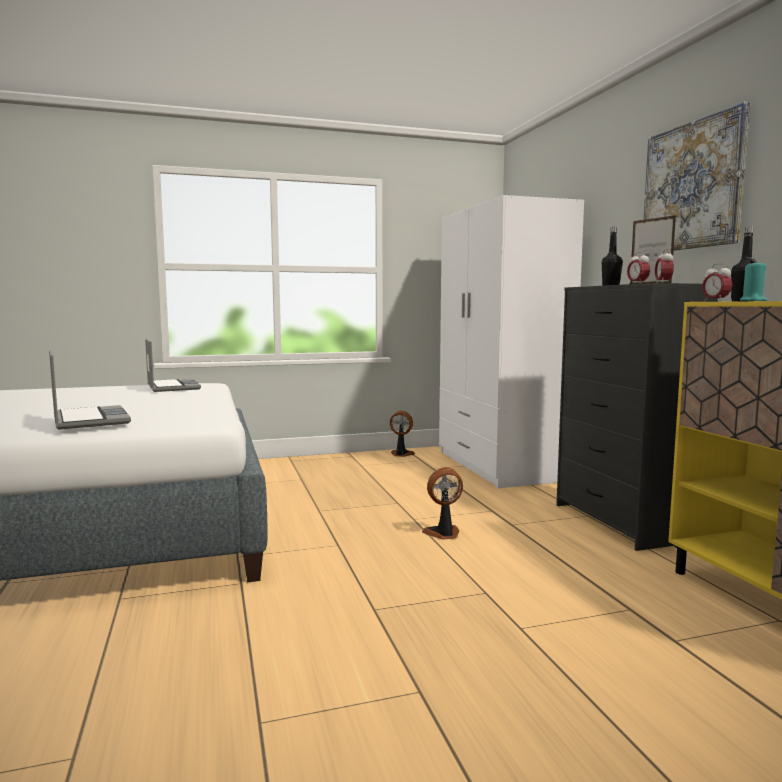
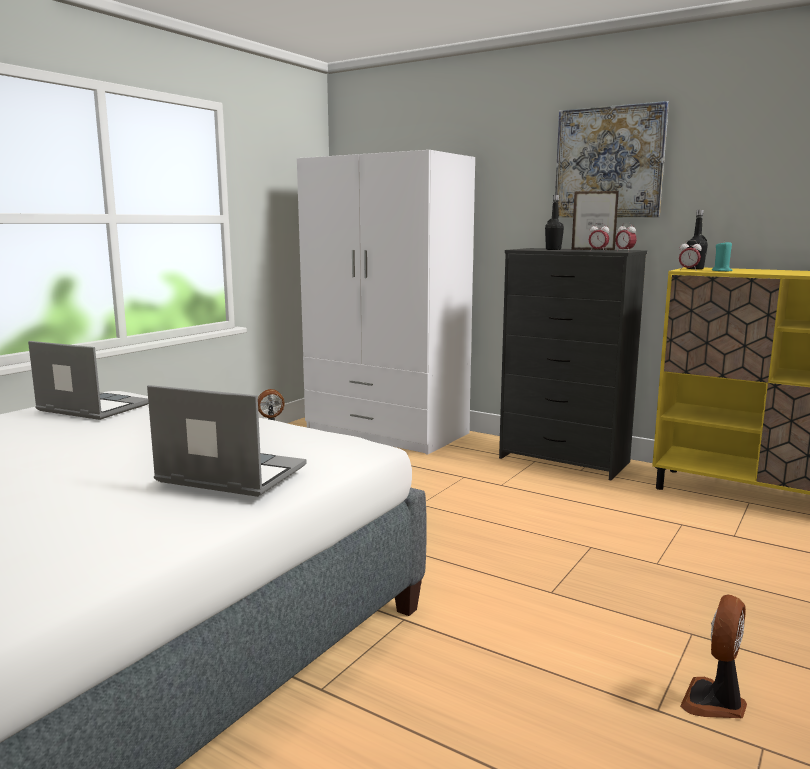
camera: 40 degrees left, 5 degrees up
(443, 534) = (470, 510): fan -> fan (715, 702)

